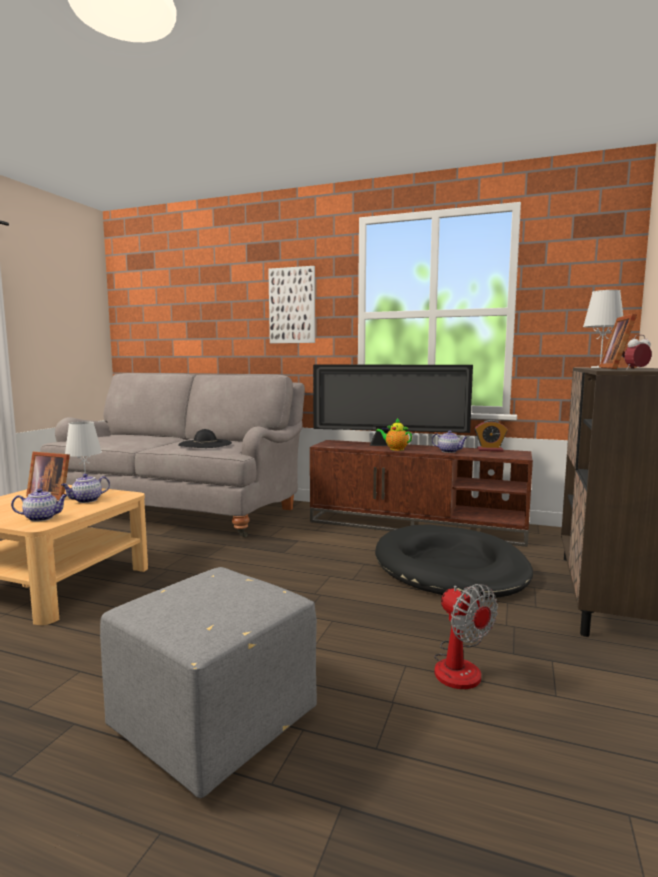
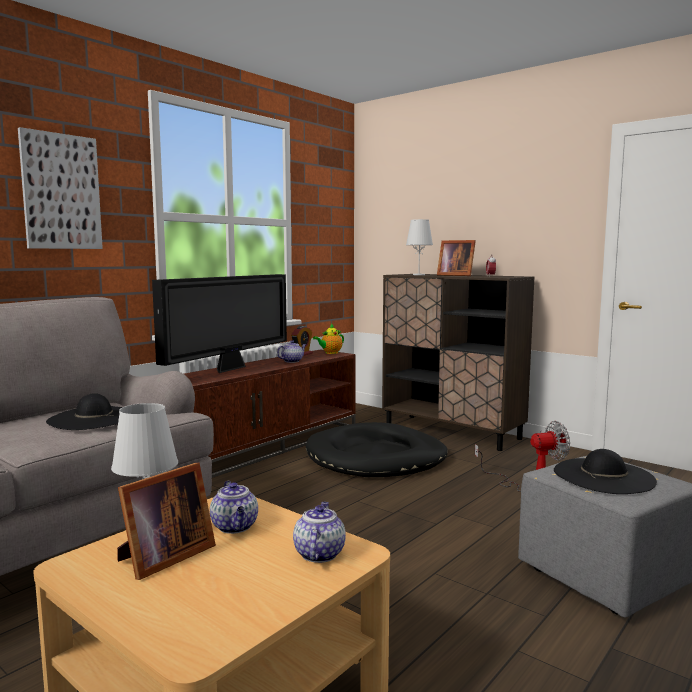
camera: 70 degrees left, 0 degrees up
(205, 596) = (603, 476): none -> black hat
(395, 449) = (255, 369): teapot -> teapot (330, 353)

